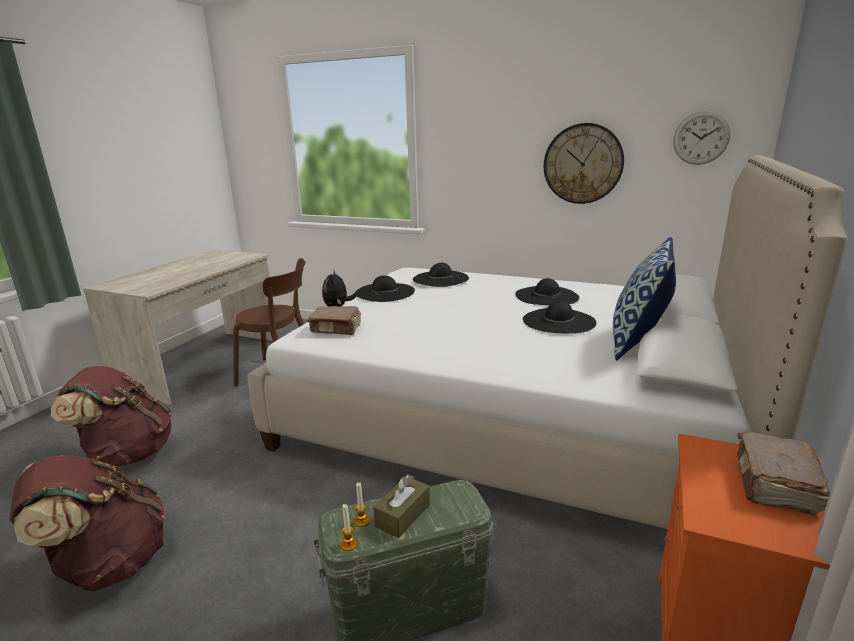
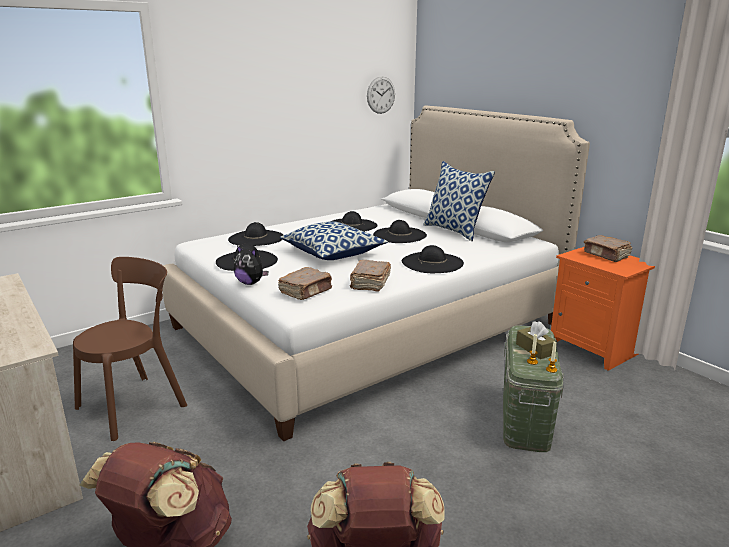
camera: 60 degrees left, 0 degrees up
(387, 346) = (370, 283): none -> brown book
(451, 312) = (333, 253): none -> pillow
(493, 357) = (432, 262): none -> black hat
(583, 164) = (314, 118): wall clock -> none

